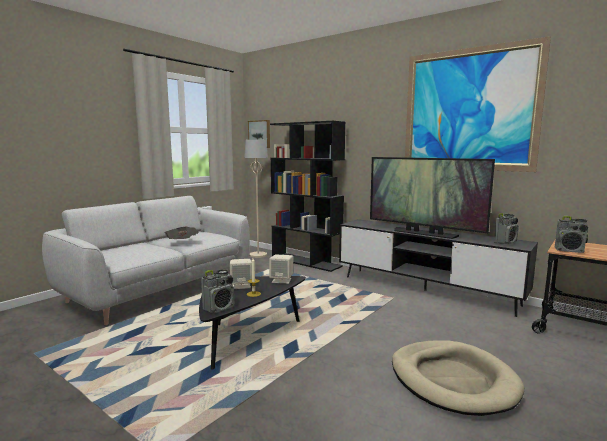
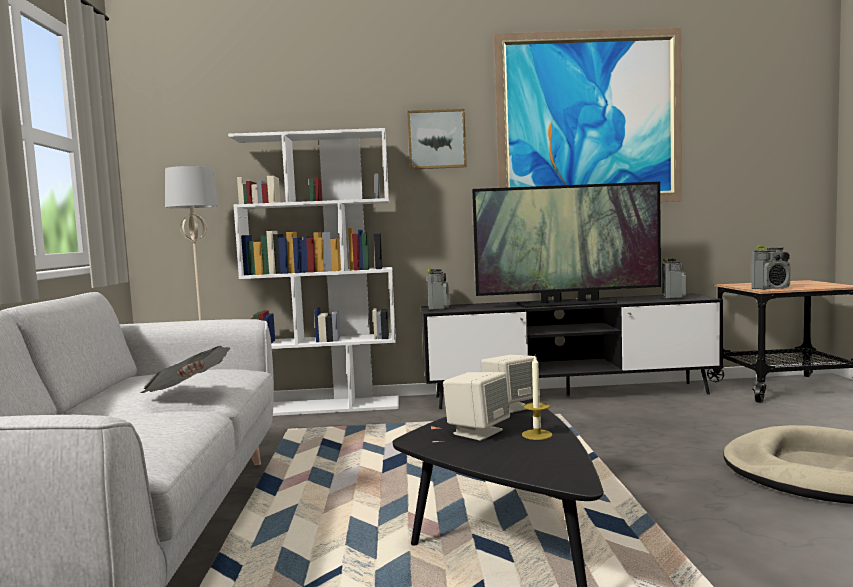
camera: 40 degrees left, 5 degrees down
(219, 308) = (560, 470): radio -> radio (439, 308)
(260, 134) = (168, 162): picture -> picture (436, 139)
(306, 262) = (327, 406): black bookcase -> white bookcase

